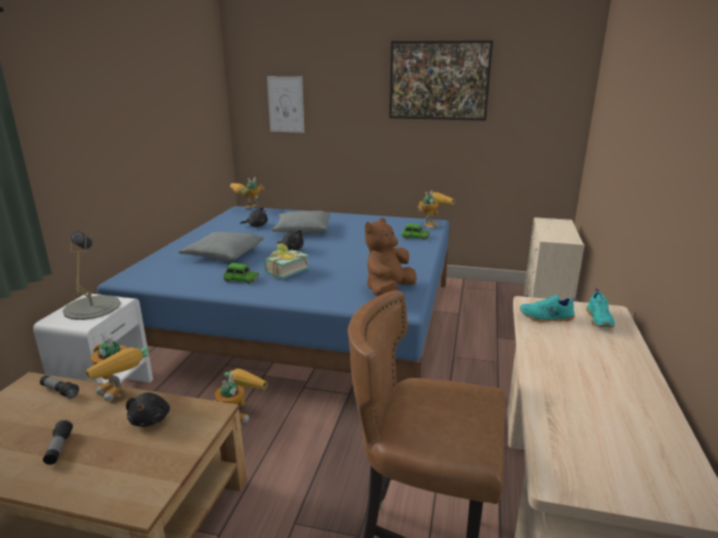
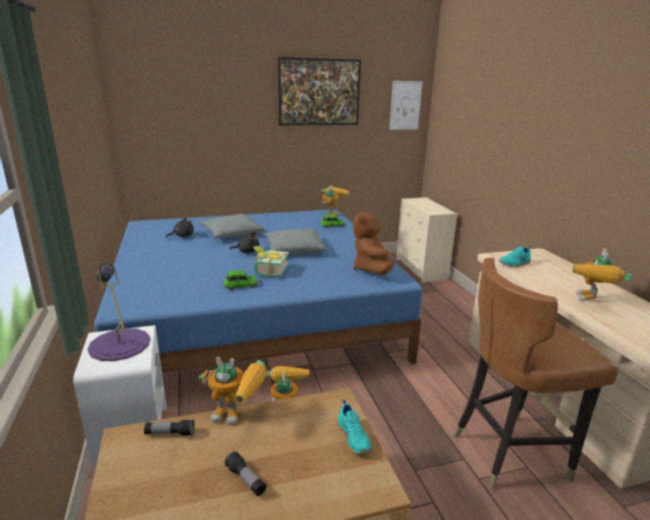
camera: 30 degrees left, 0 degrees up
(92, 307) = (119, 344): grey table lamp -> purple table lamp
(151, 419) = (295, 424): black plush toy -> none
(223, 254) = (188, 266): grey pillow -> grey pillow (294, 249)
(248, 210) = (151, 223): toy robot -> toy robot (591, 302)
(286, 104) = (176, 115): picture -> picture (405, 105)
(600, 320) = (542, 259): turquoise shoe -> turquoise shoe (354, 437)

